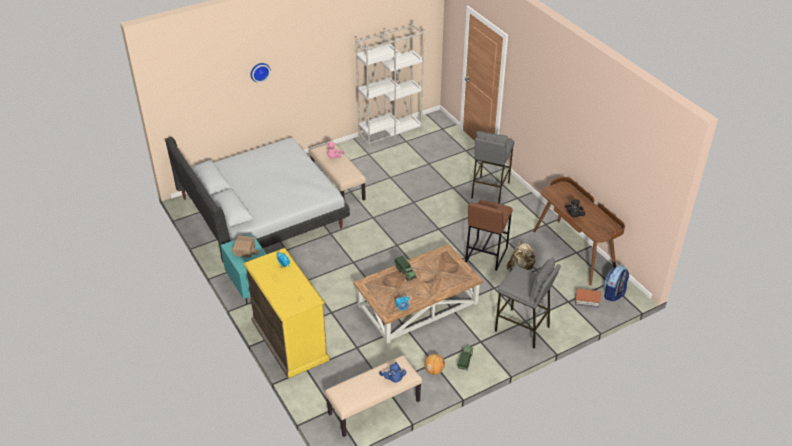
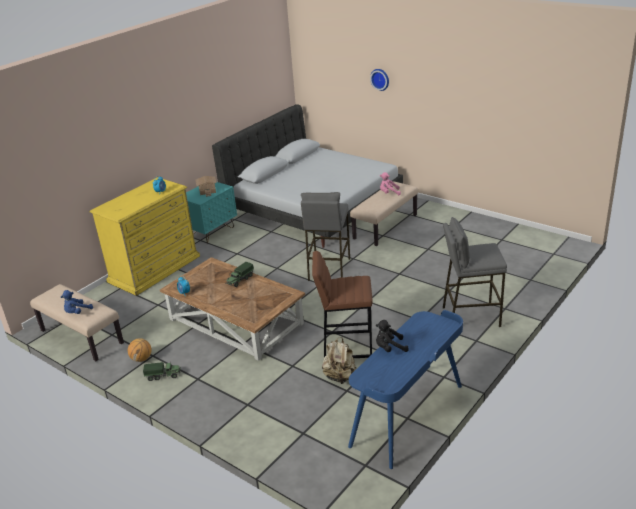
camera: 70 degrees right, 10 degrees down
(390, 134) = (503, 228): white bookcase -> none
(522, 329) = (232, 405): grey stool -> grey stool (328, 269)
(574, 251) = (408, 416): brown desk -> blue desk
(587, 301) = (314, 451): toy house -> none
(613, 294) = (344, 475): backpack -> none

